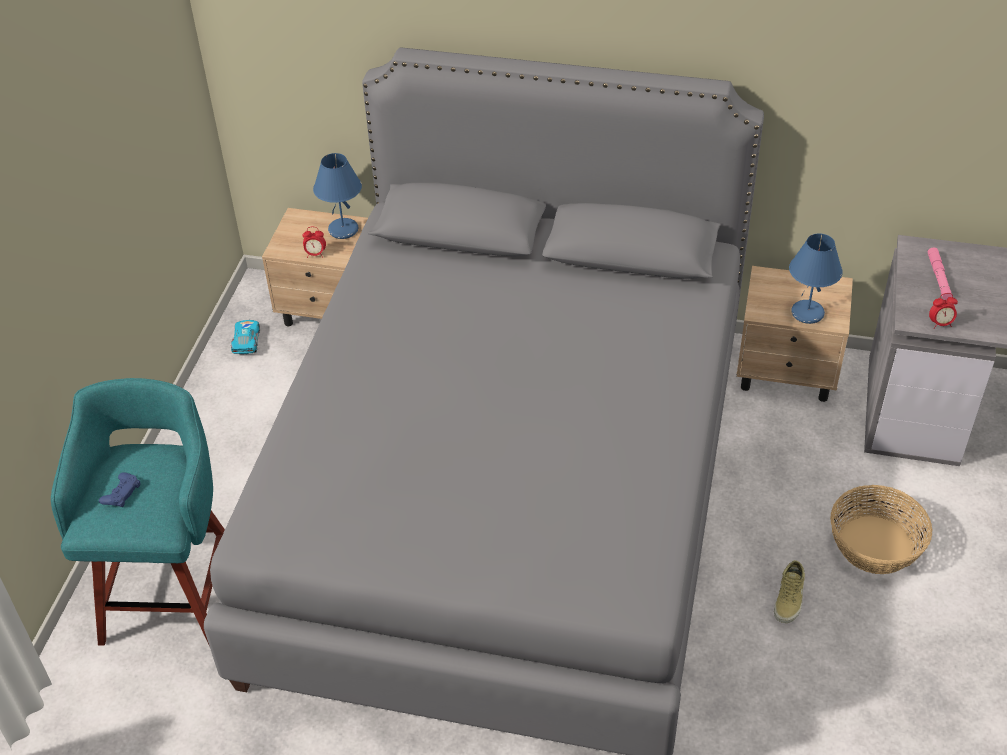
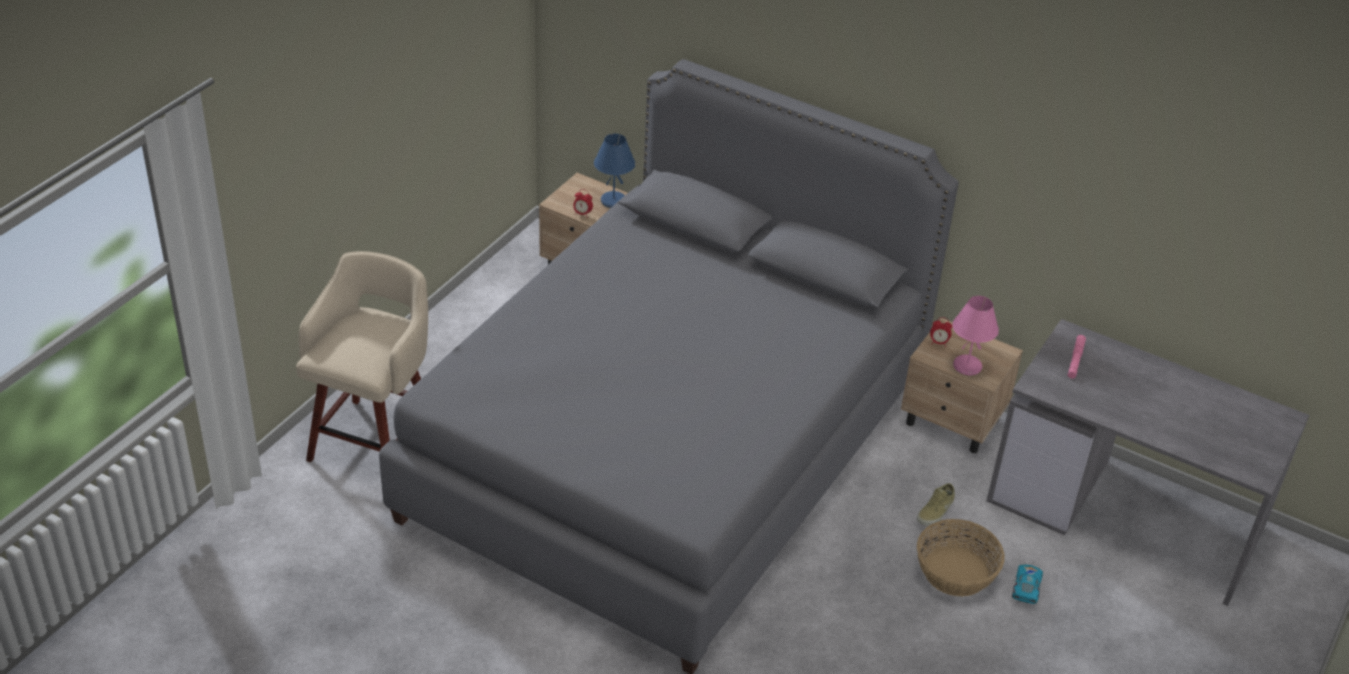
camera: 15 degrees right, 5 degrees down
(121, 493) = (352, 339): blue game controller -> none
(172, 591) = (376, 440): turquoise stool -> beige stool
(246, 342) = (511, 275): toy car -> toy car (1026, 589)
(790, 598) = (861, 589): beige shoe -> beige shoe (936, 511)
(807, 314) = (966, 367): blue table lamp -> pink table lamp
(940, 324) = (1054, 394): alarm clock -> alarm clock (938, 343)

